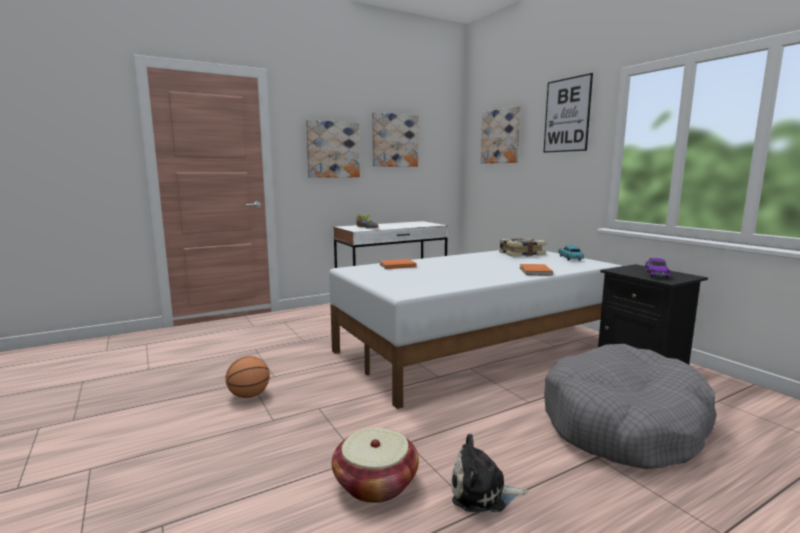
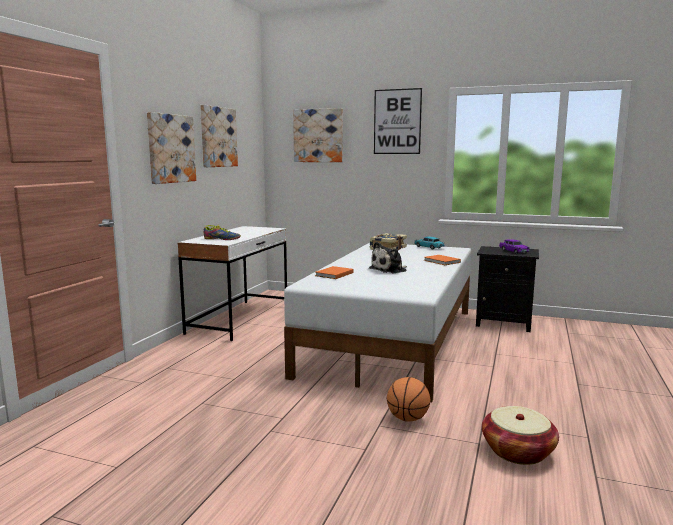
camera: 40 degrees left, 0 degrees up
(249, 396) = (299, 442): basketball -> basketball (407, 419)
(482, 492) = (571, 427): plush toy -> plush toy (390, 270)
(623, 423) = (556, 361): grey dog bed -> none

